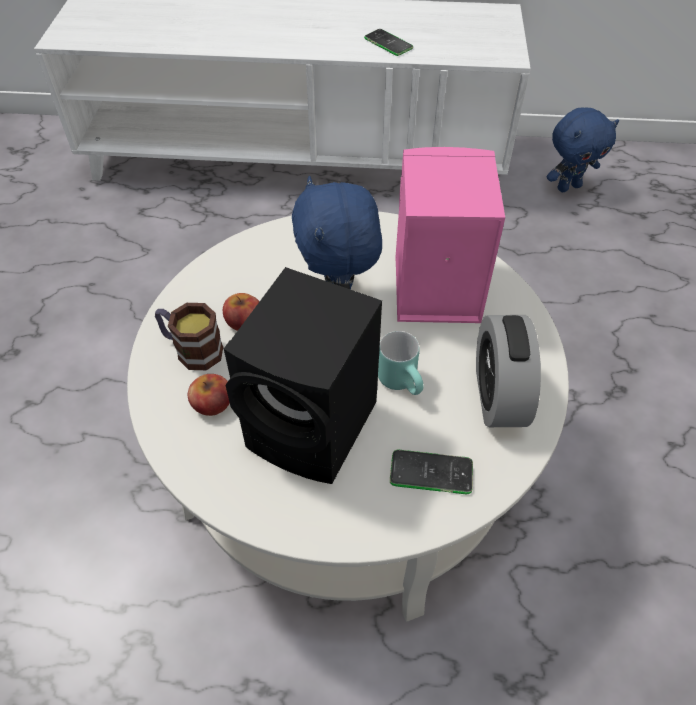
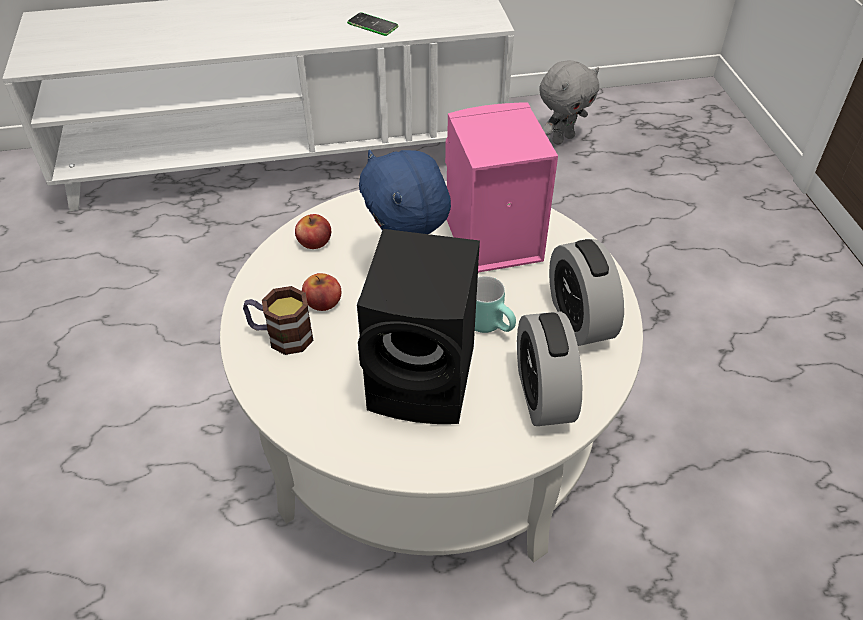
camera: 15 degrees left, 5 degrees down
(212, 403) = (319, 379): apple -> apple (314, 241)
(431, 472) = (543, 395): phone -> alarm clock
(568, 186) = (562, 138): blue plush toy -> grey plush toy

